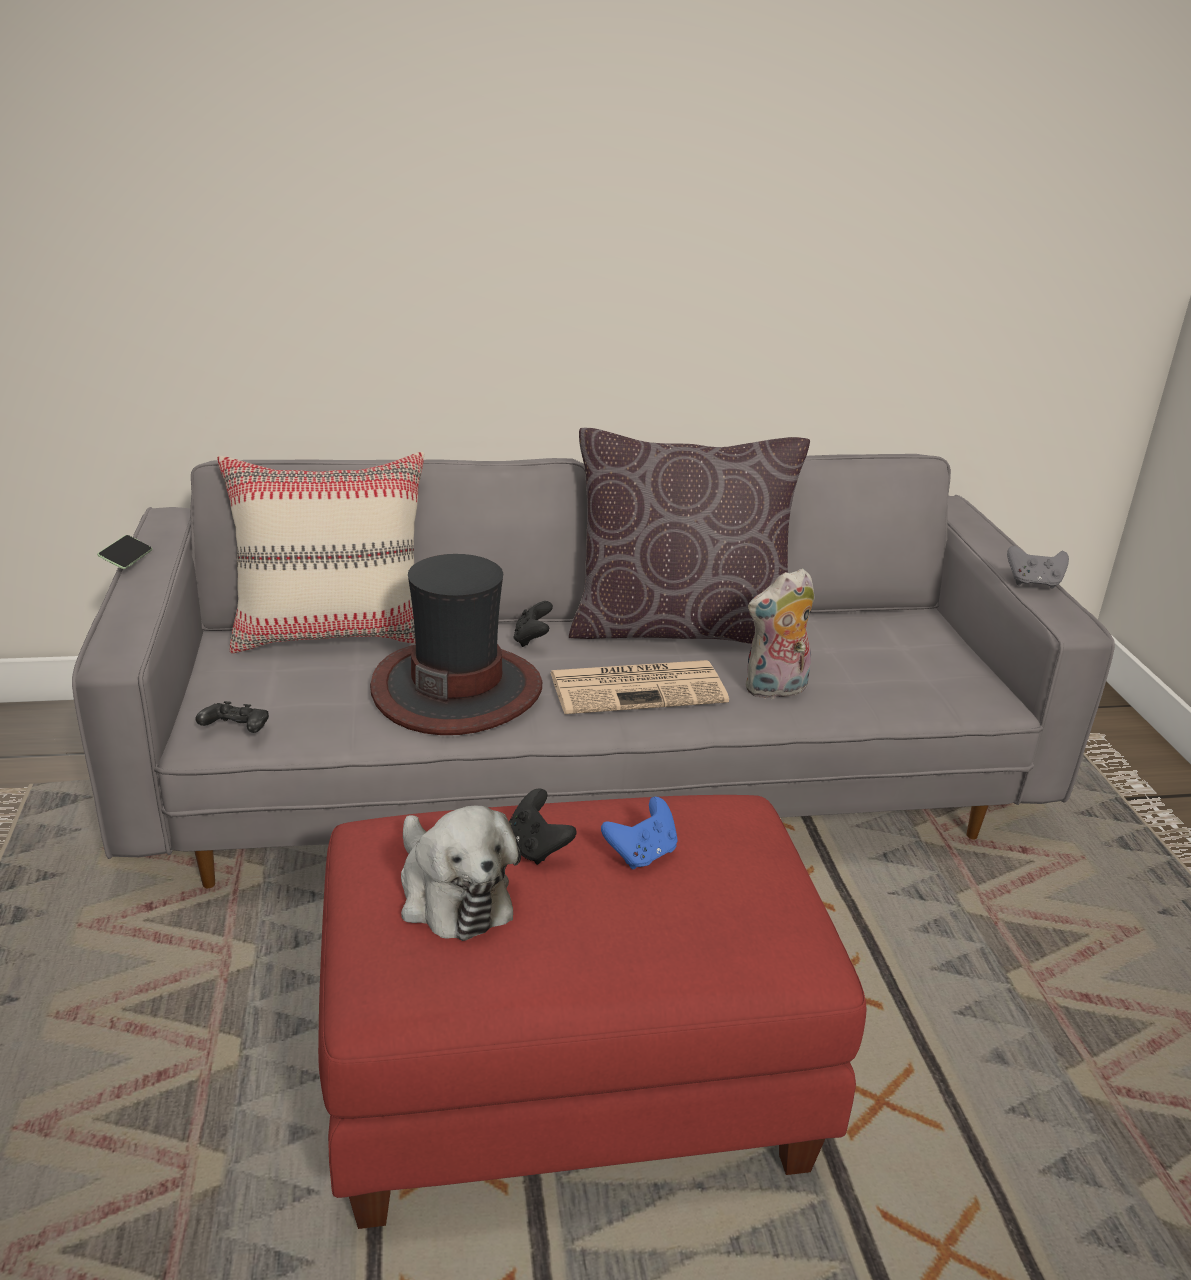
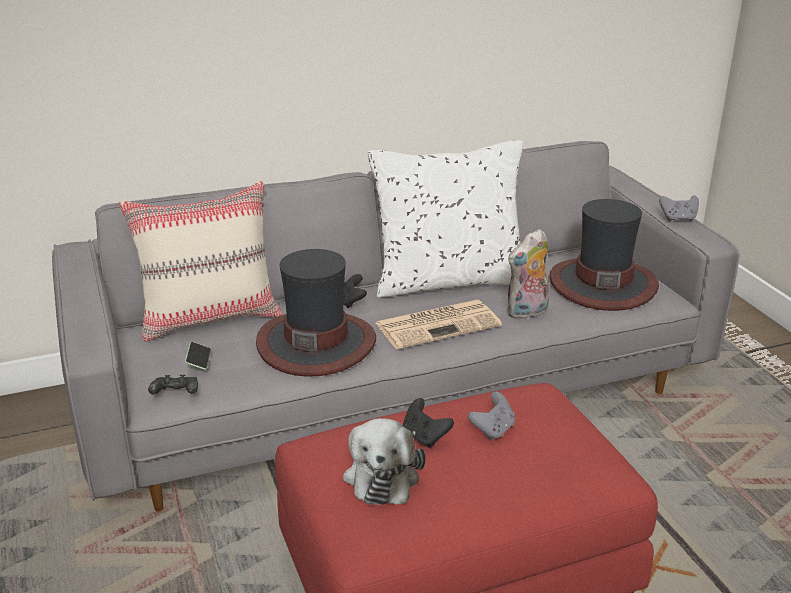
camera: 10 degrees left, 0 degrees up
(126, 560) = (61, 285): phone -> phone (198, 361)
(451, 894) = (382, 475): plush toy -> plush toy turned 45 degrees clockwise
(642, 854) = (493, 430): blue game controller -> grey game controller
(679, 628) = (448, 280): brown pillow -> white pillow
(903, 664) = (602, 284): none -> hat

